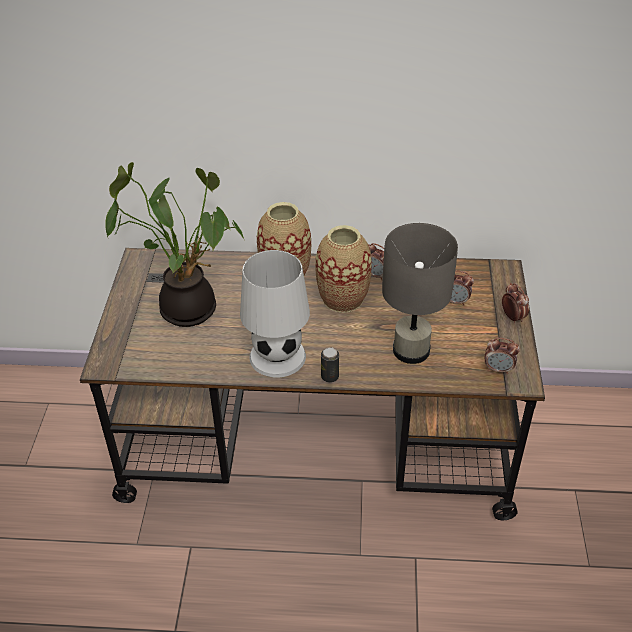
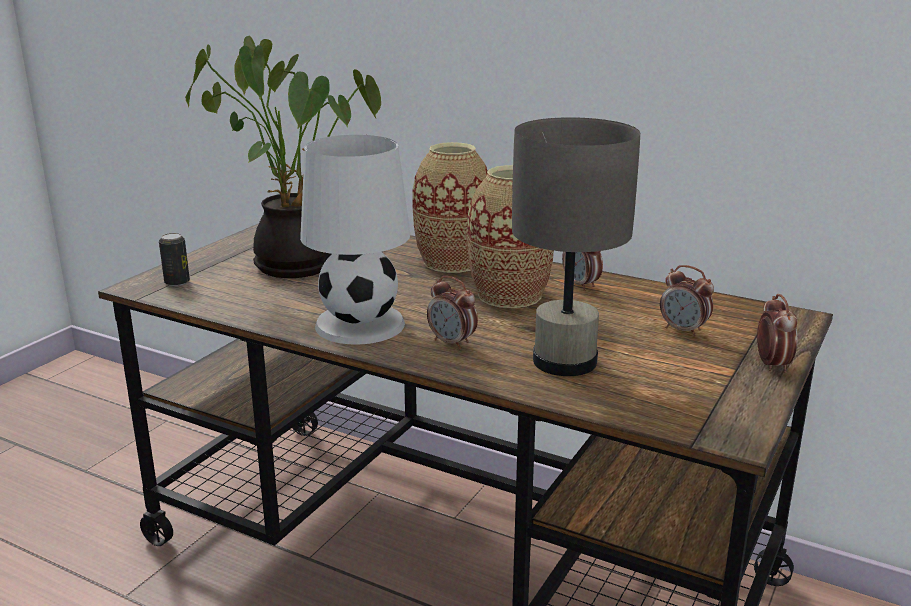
camera: 25 degrees right, 20 degrees down
(330, 377) = (411, 359): can -> can (177, 282)
(498, 369) = (699, 414): alarm clock -> alarm clock (452, 342)

